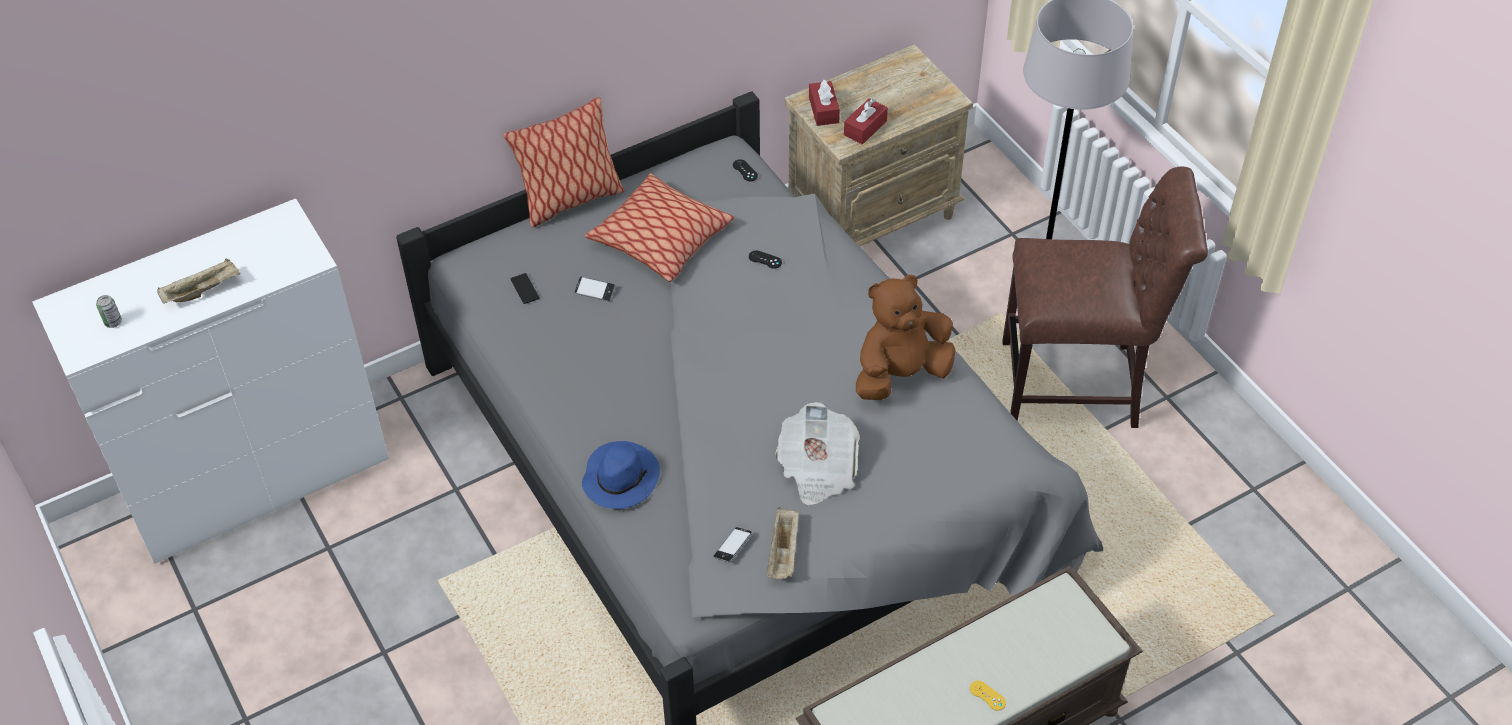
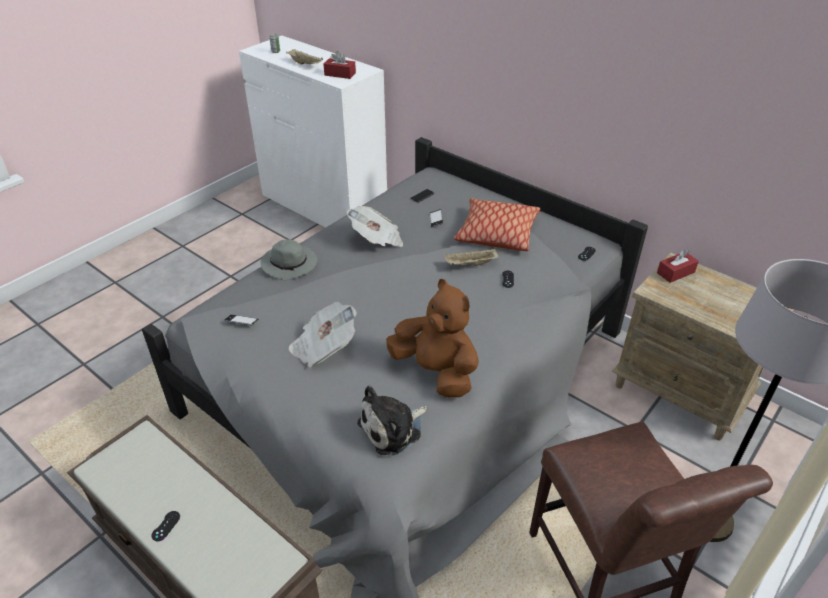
camera: 70 degrees right, 10 degrees down
(570, 200) = (504, 195): pillow -> none
(609, 368) = (377, 239): none -> newspaper
(620, 477) = (290, 265): blue hat -> grey hat
(783, 553) = (242, 347): beige tray -> beige tray (471, 264)
(865, 128) = (677, 297): red tissue box -> red tissue box (340, 74)
(971, 434) = (393, 429): none -> plush toy
(987, 695) = (166, 526): yellow game controller -> black game controller

